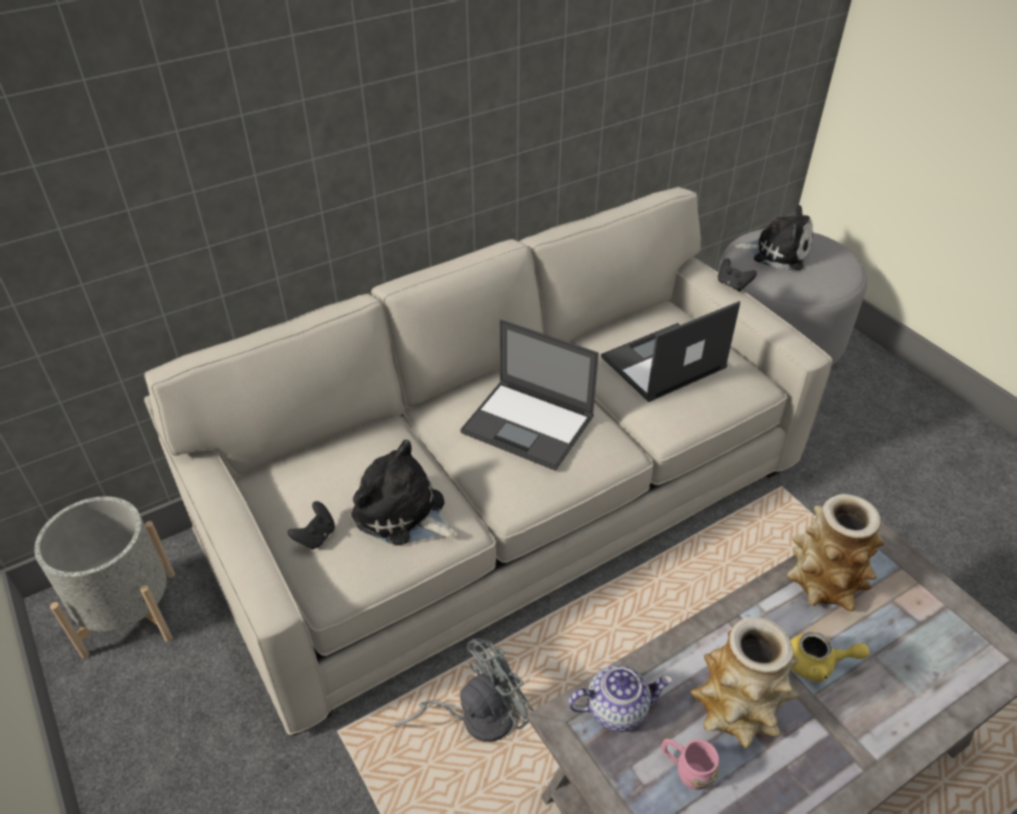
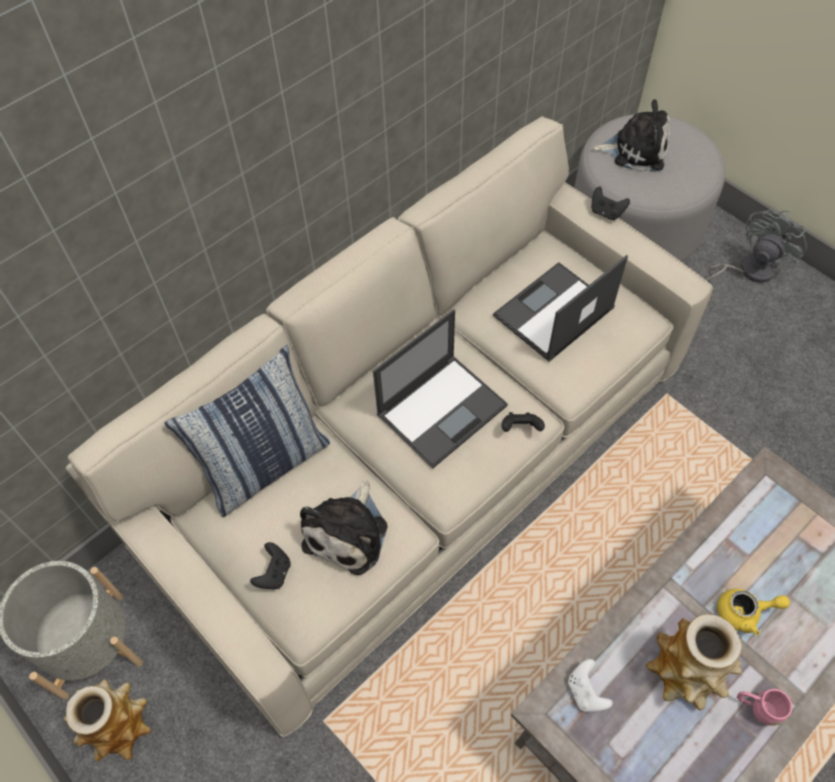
camera: 10 degrees left, 15 degrees up
(339, 445) = (265, 465): none -> pillow
(403, 514) = (348, 532): plush toy -> plush toy turned 90 degrees counterclockwise
(476, 717) = (442, 681): grey fan -> grey fan (748, 270)
(529, 425) = (442, 409): laptop -> laptop turned 60 degrees counterclockwise
(605, 454) = (521, 428): none -> black game controller
(617, 708) = (586, 691): teapot -> white game controller
(686, 770) = (654, 737): pink mug -> pink mug (757, 708)
(824, 581) = (738, 528): vase -> vase (119, 726)

